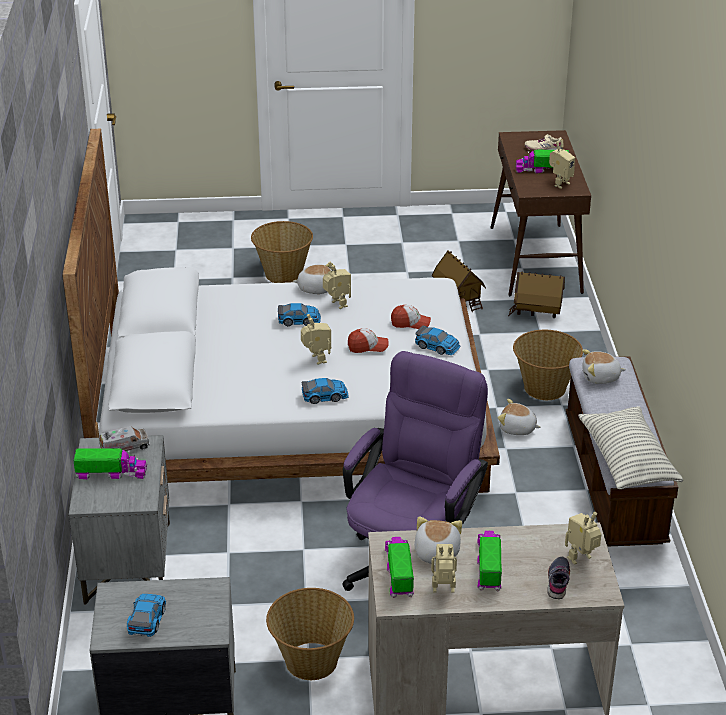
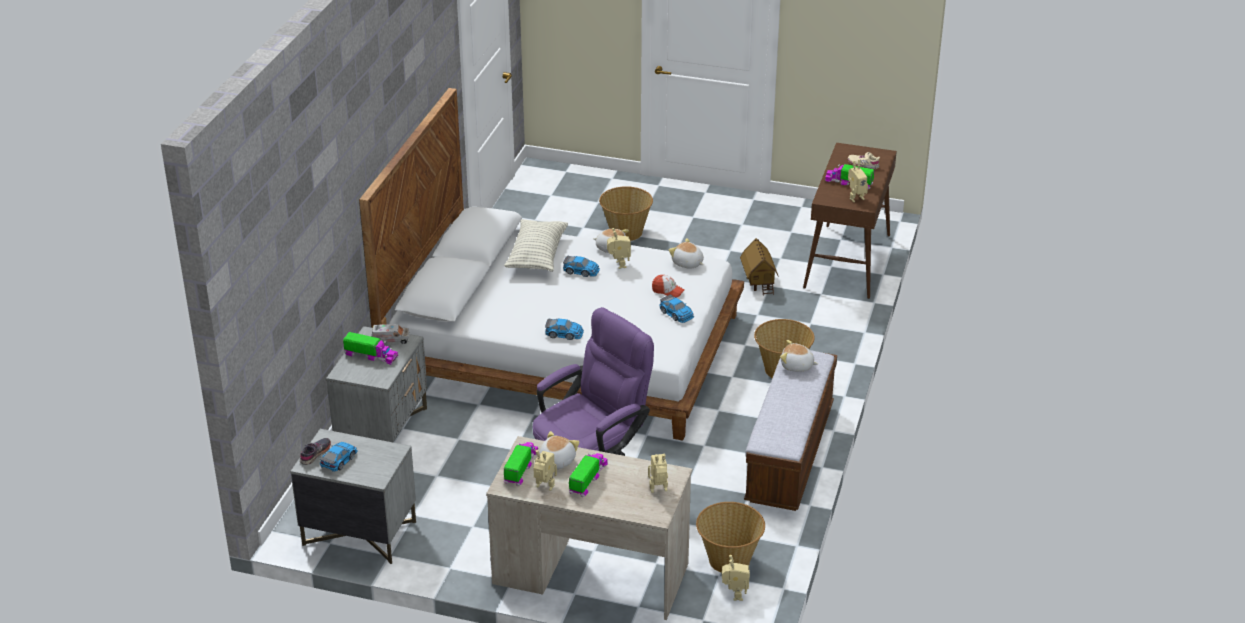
camera: 20 degrees right, 0 degrees up
(311, 662) = (473, 529): basket -> basket (729, 560)
(316, 359) = (574, 304): toy robot -> toy robot (734, 595)
(367, 346) = (620, 302): cap -> none
(517, 429) = (738, 397): plush toy -> plush toy (687, 263)
(537, 313) = (818, 307): toy house -> none
(558, 581) = (631, 501): grey shoe -> grey shoe (315, 454)
(627, 461) = (771, 434): pillow -> pillow (537, 255)

